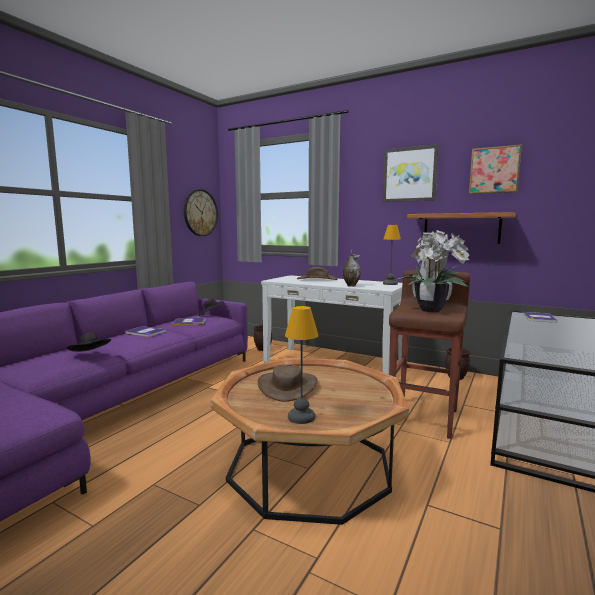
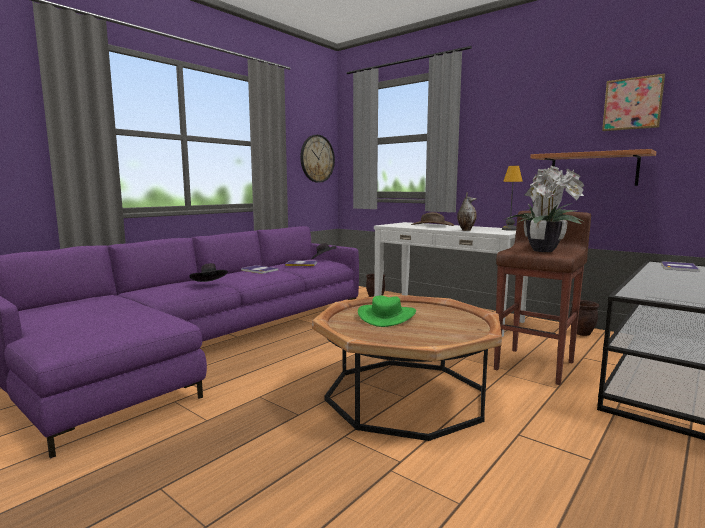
camera: 10 degrees right, 0 degrees up
(288, 386) = (387, 316): brown hat -> green hat
(300, 417) = (393, 338): table lamp -> none
(410, 174) = (536, 112): picture -> none

